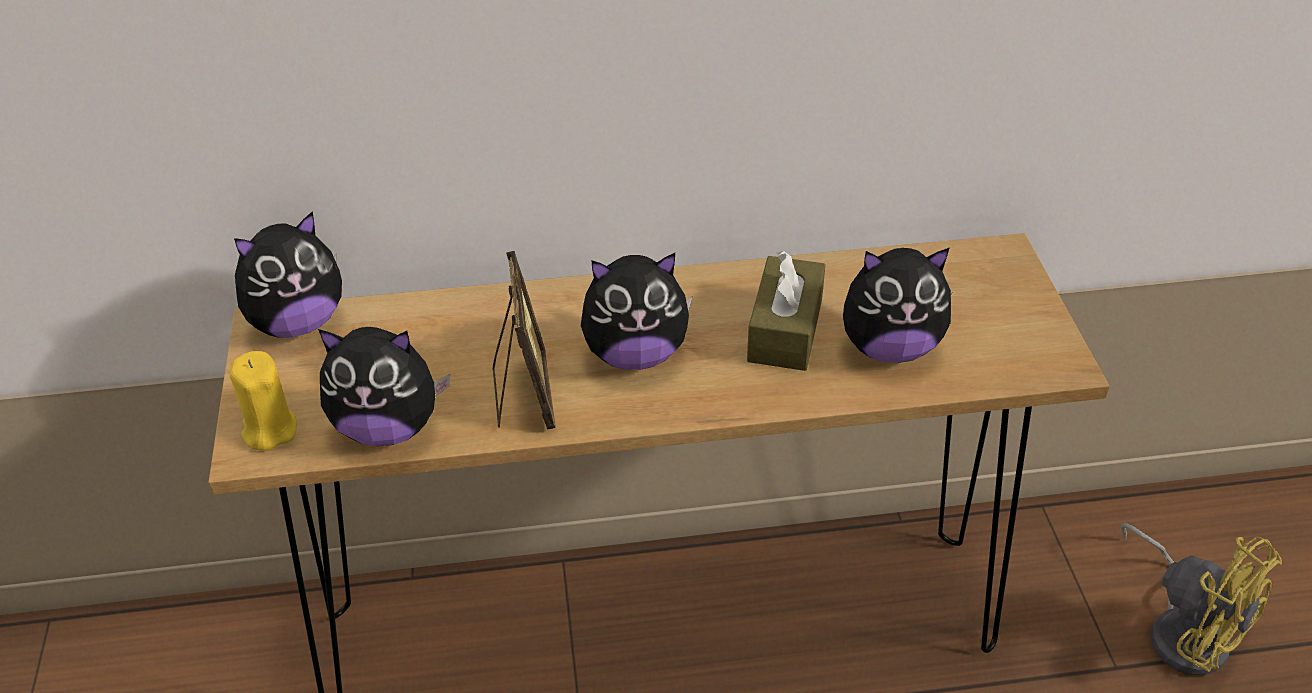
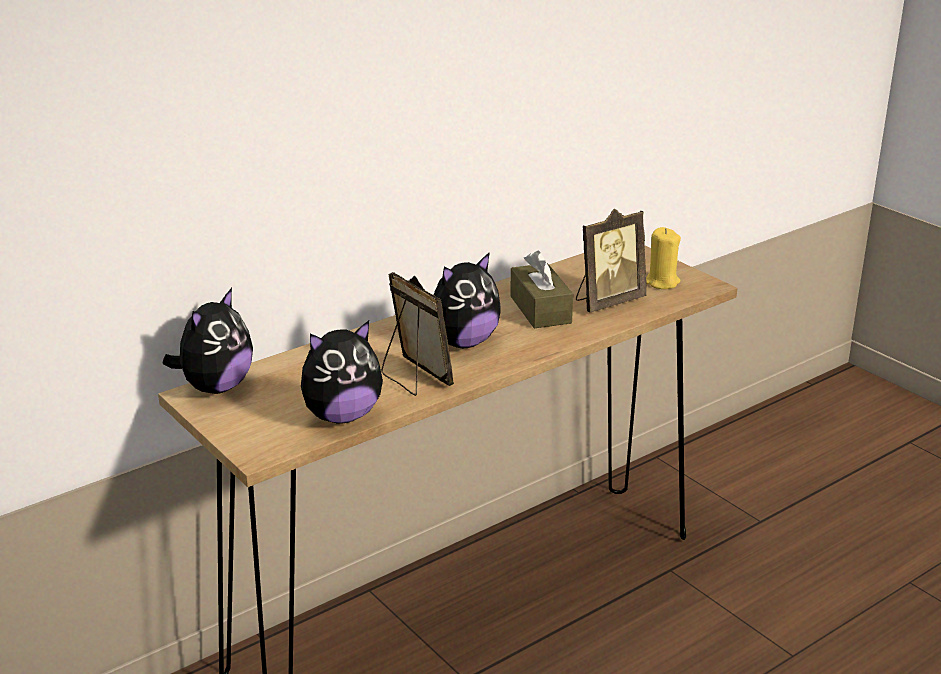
camera: 30 degrees left, 15 degrees down
(269, 430) = (260, 440): yellow candle -> yellow candle (661, 282)
(890, 347) = (607, 301): plush toy -> picture frame
(1184, 630) = (782, 490): yellow fan -> none

